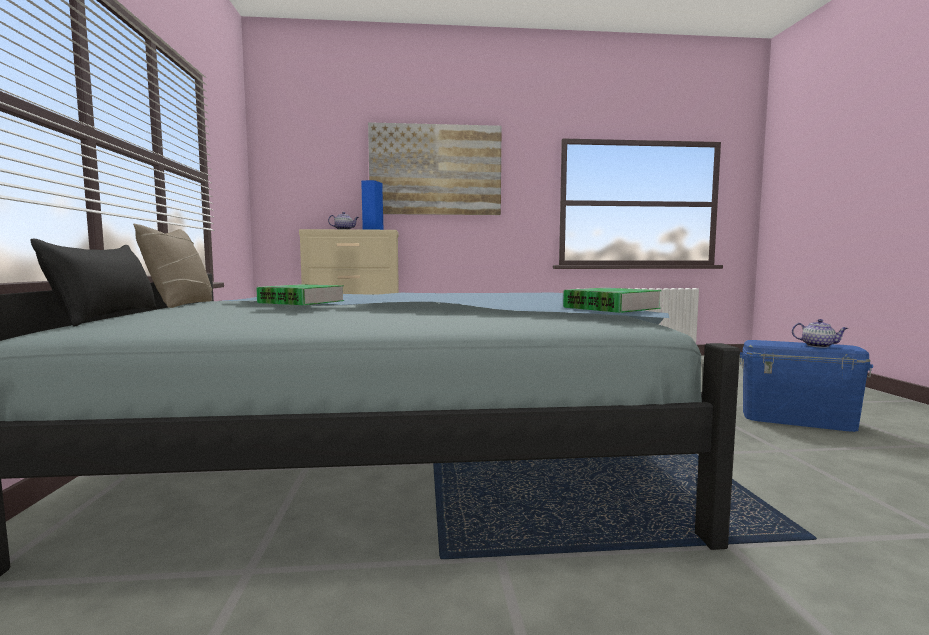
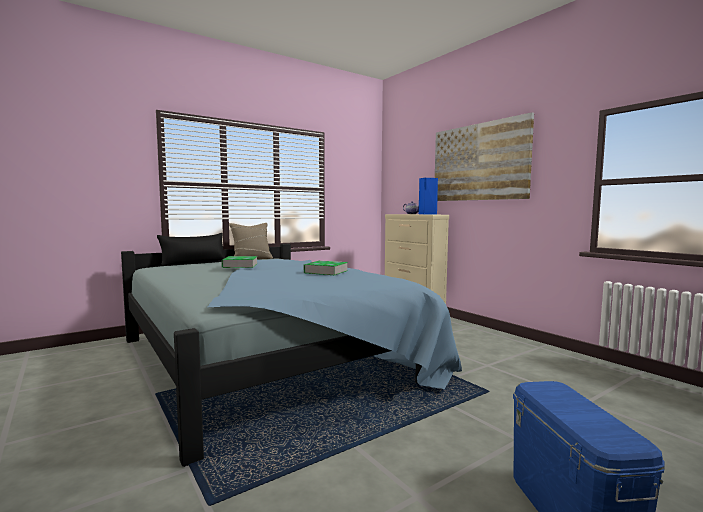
camera: 60 degrees right, 0 degrees up
(611, 308) = (249, 296): book -> book (326, 272)
(818, 346) = (586, 420): teapot -> none

